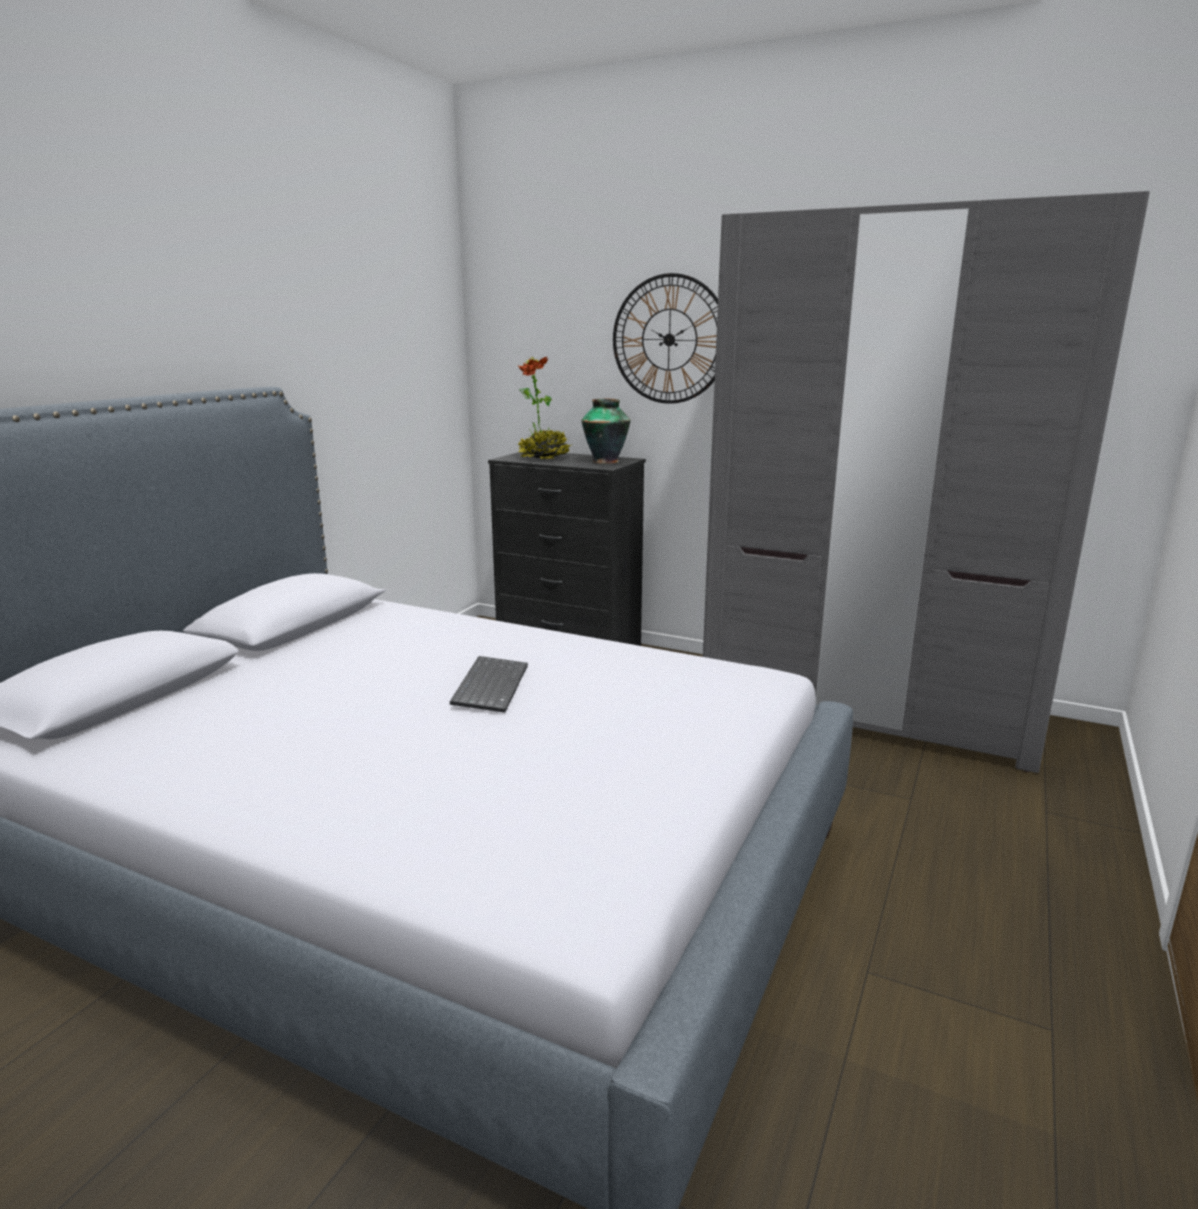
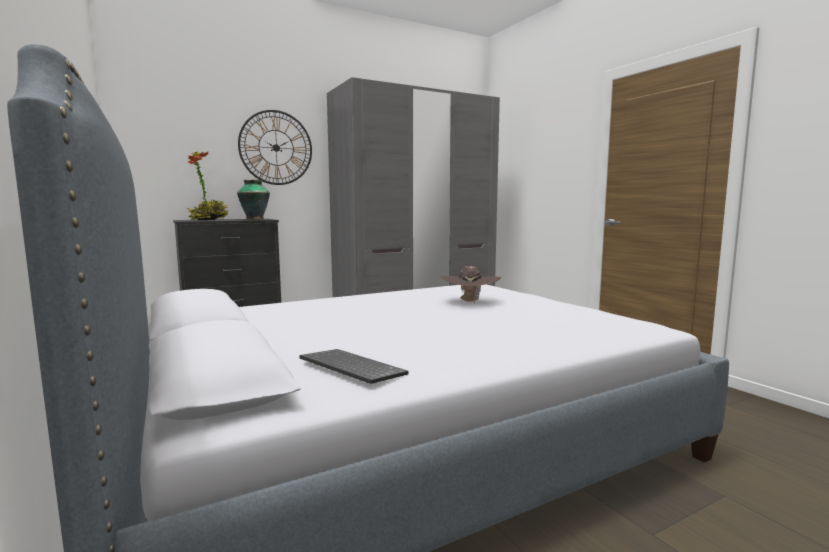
camera: 55 degrees left, 10 degrees down
(489, 685) = (412, 308): keyboard -> keyboard (349, 368)
(594, 709) = (469, 302): none -> brown hat

